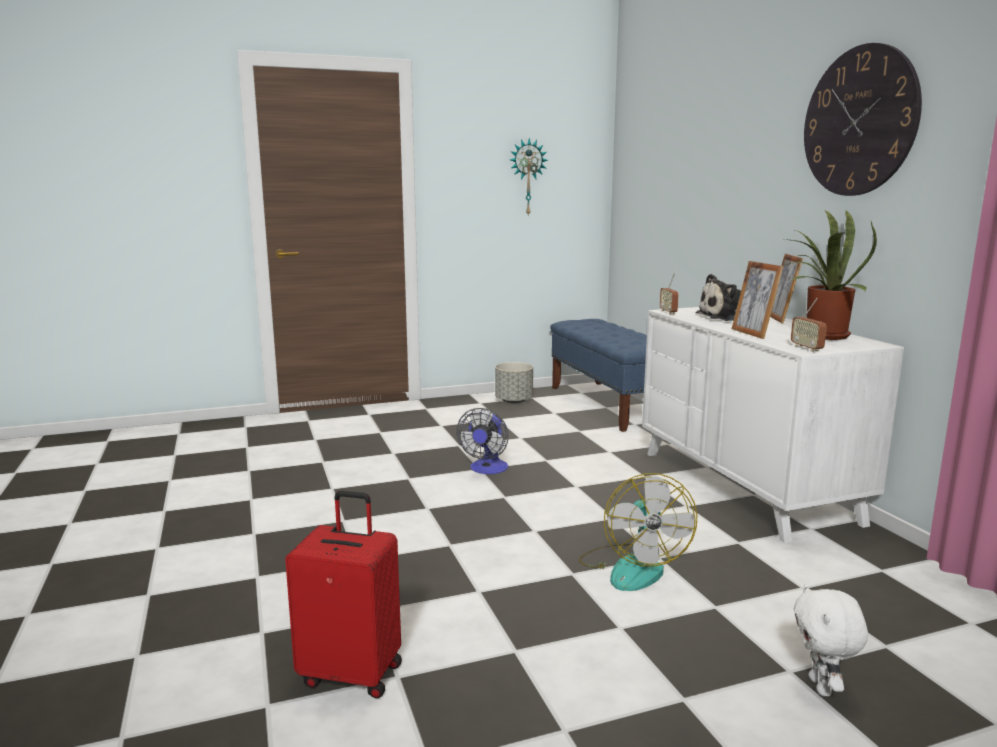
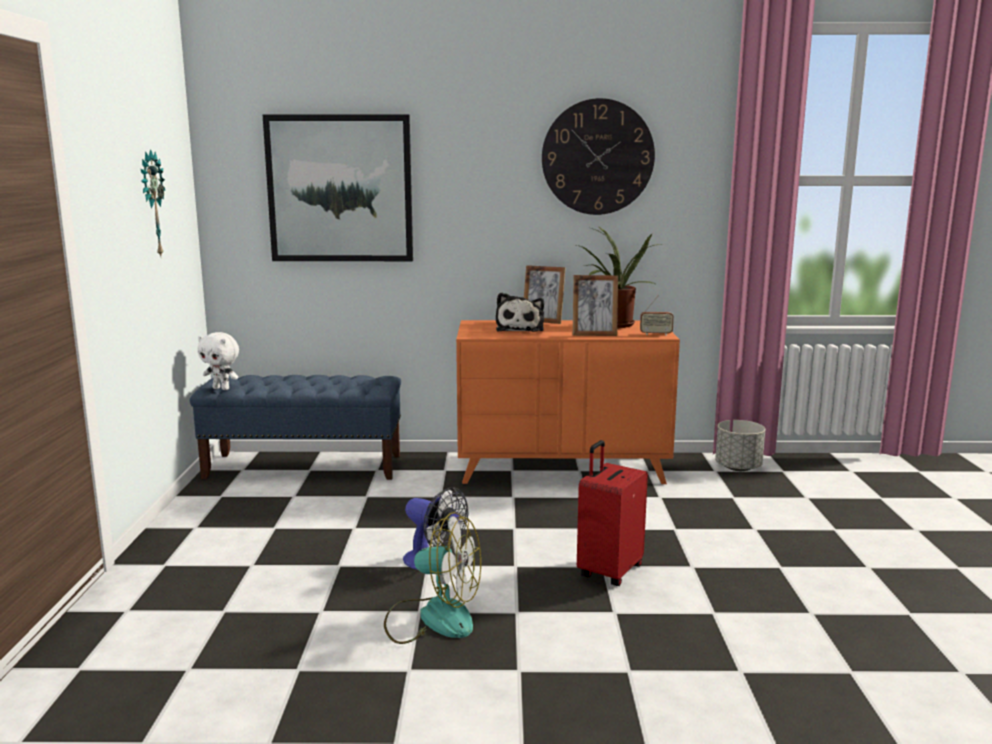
camera: 70 degrees left, 0 degrees up
(352, 673) = (847, 694): red suitcase -> red suitcase (608, 571)
(514, 401) = (218, 507): grey planter -> grey planter (738, 467)
(632, 567) = (688, 541): fan -> fan (432, 618)
(668, 312) = (477, 336): radio -> none
(673, 168) = (340, 189): none -> picture
(746, 486) = (562, 468): white dresser -> orange dresser
(822, 687) = (851, 526): white plush toy -> white plush toy (222, 388)

